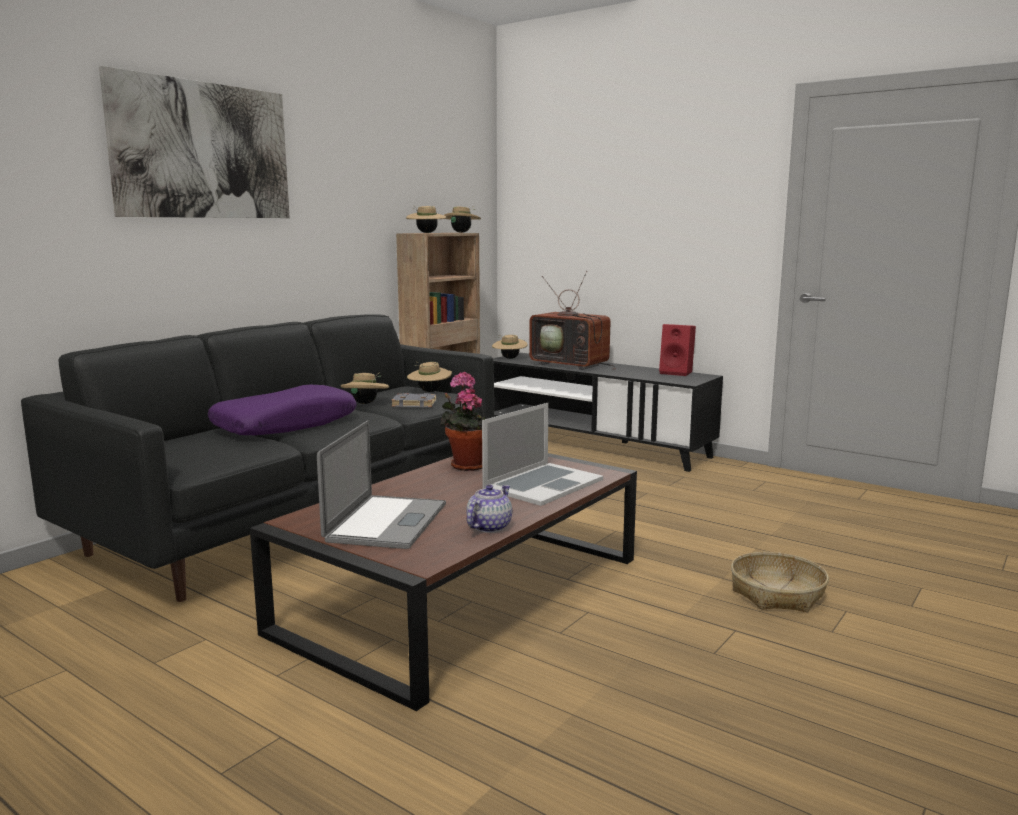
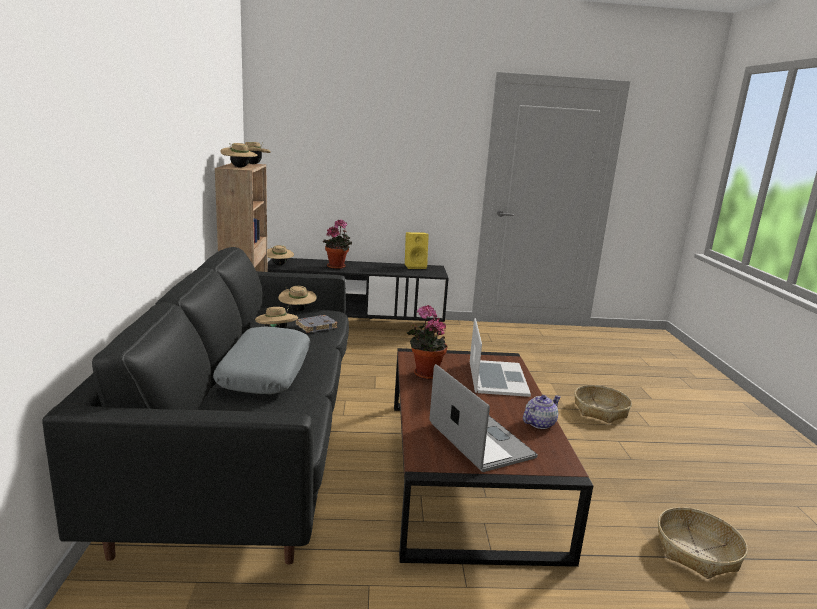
camera: 40 degrees left, 5 degrees up
(203, 150) = (126, 101): picture -> none
(285, 425) = (265, 372): purple pillow -> grey pillow
(488, 527) = (539, 423): teapot -> teapot turned 60 degrees clockwise
(572, 365) = (337, 266): television -> potted plant
(602, 768) = (696, 551): none -> basket
(677, 373) = (415, 266): red speaker -> yellow speaker

